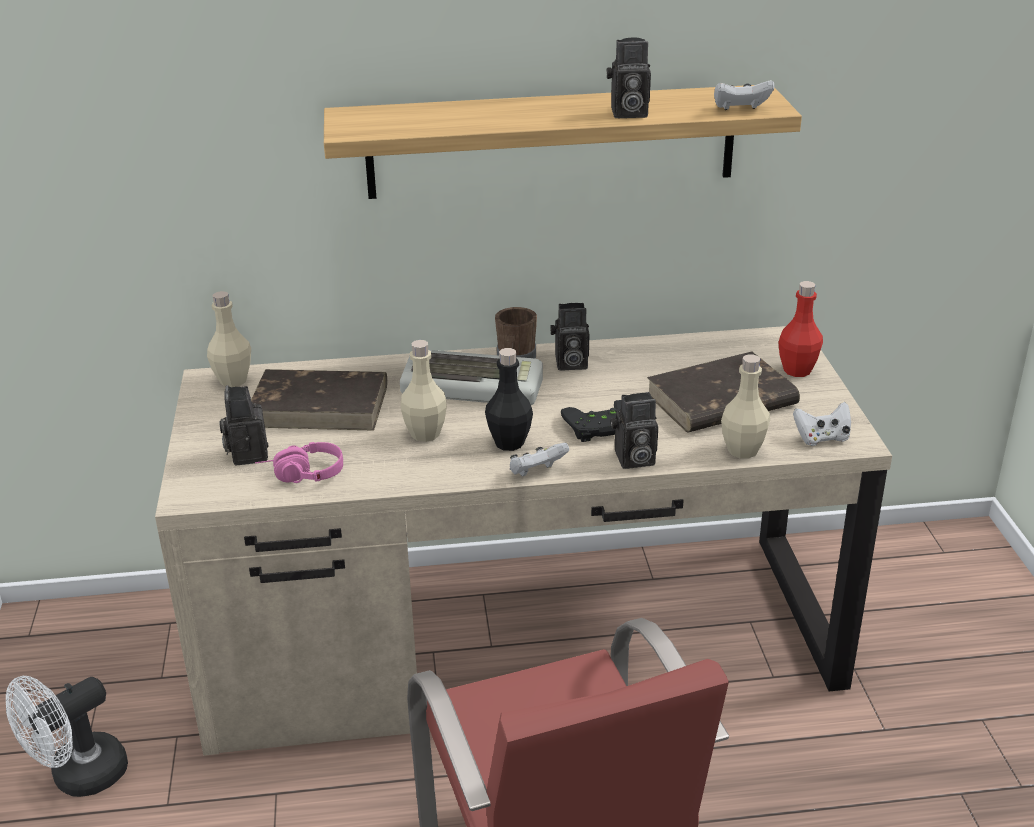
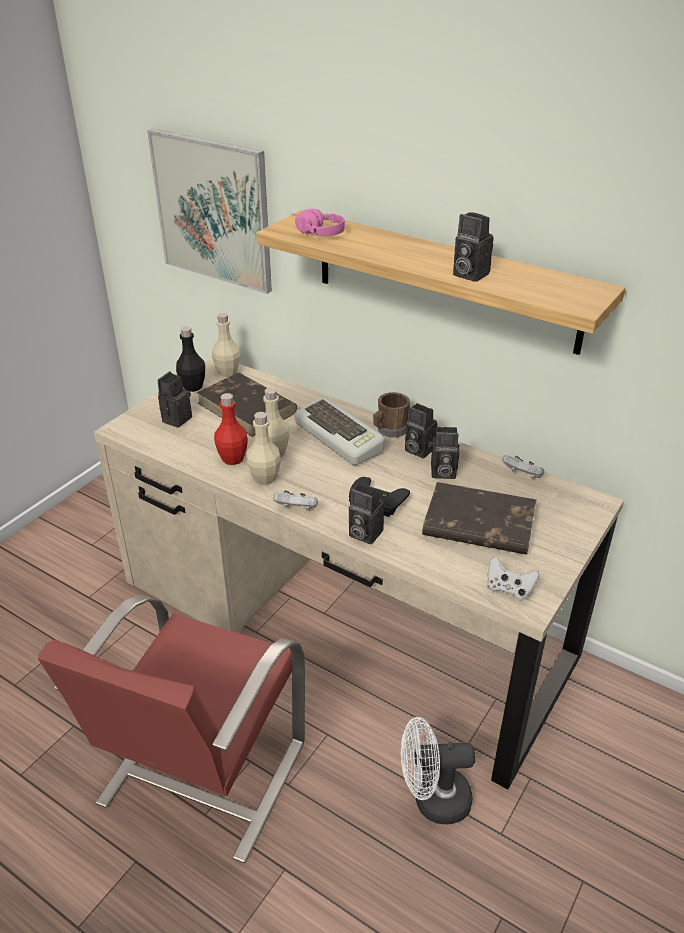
camera: 40 degrees right, 5 degrees up
(79, 777) = (71, 559): white fan -> white fan (432, 800)
(162, 149) = (213, 210): none -> picture
(301, 476) = (182, 444): pink headphones -> pink headphones (314, 232)
(509, 443) = (309, 482): black bottle -> black bottle (193, 387)
(623, 373) = (441, 472): none -> camera
(740, 110) = (554, 299): white game controller -> white game controller (522, 476)
(742, 450) = (441, 566): beige bottle -> beige bottle (265, 478)
(797, 370) = (566, 531): red bottle -> red bottle (232, 459)

